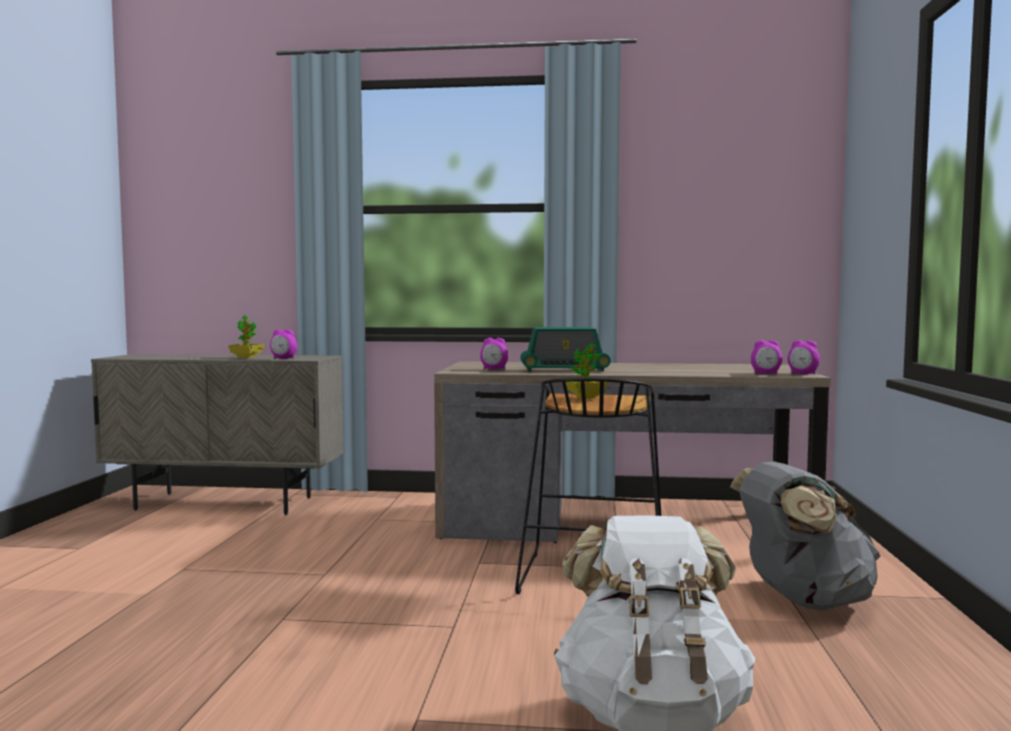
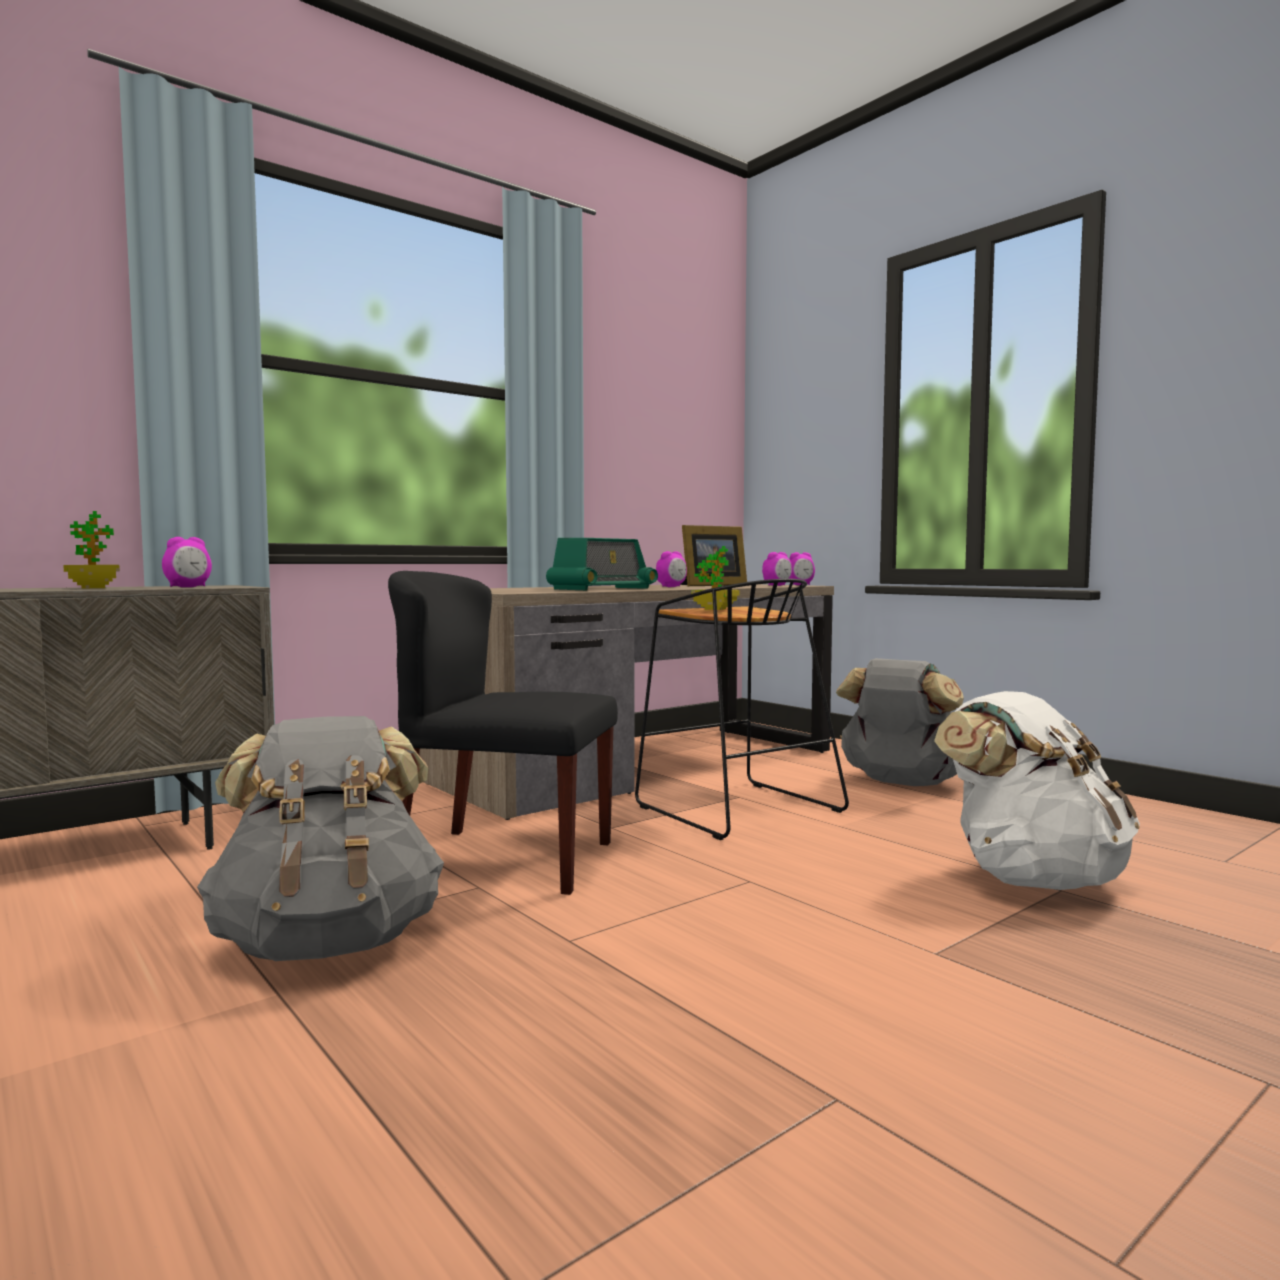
camera: 45 degrees left, 0 degrees up
(210, 578) = (329, 942): none -> grey backpack
(373, 563) = (504, 860): none -> black chair
(494, 369) = (531, 590): alarm clock -> alarm clock (671, 587)
(710, 369) = (710, 585): none -> picture frame

